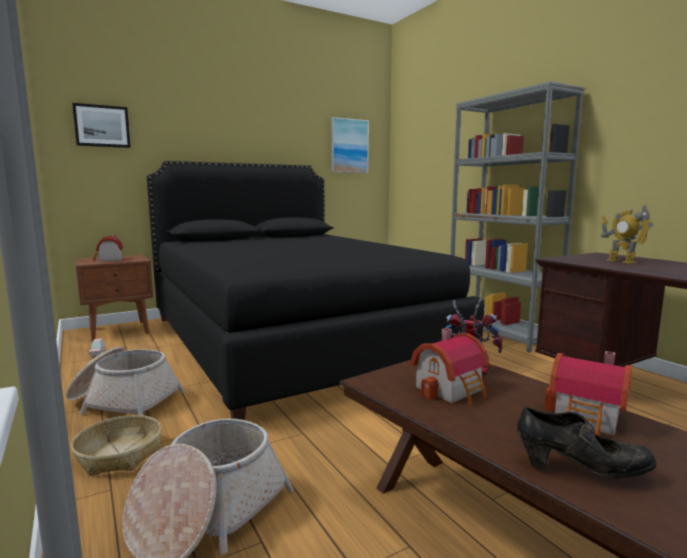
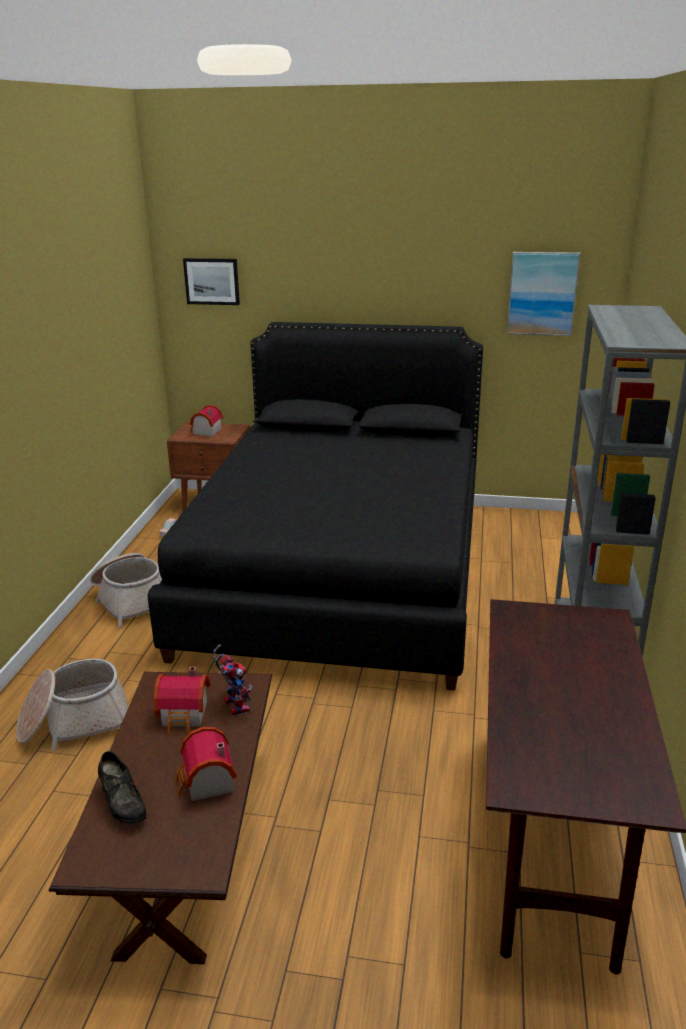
camera: 40 degrees right, 15 degrees up
(119, 454) = (81, 651): basket -> none
(621, 261) = (566, 645): toy robot -> none

